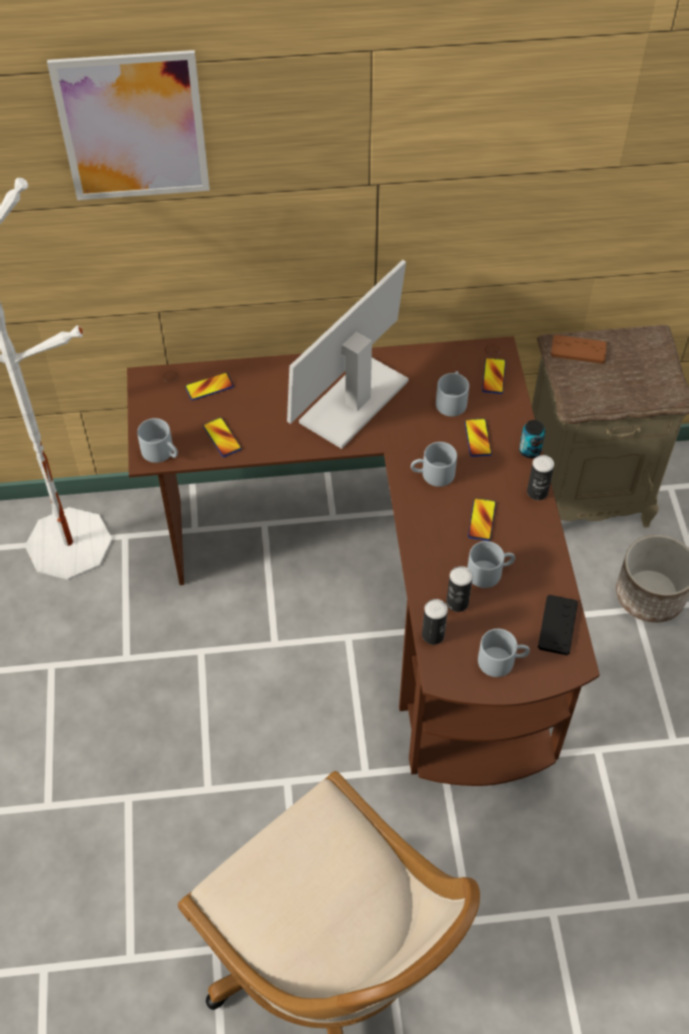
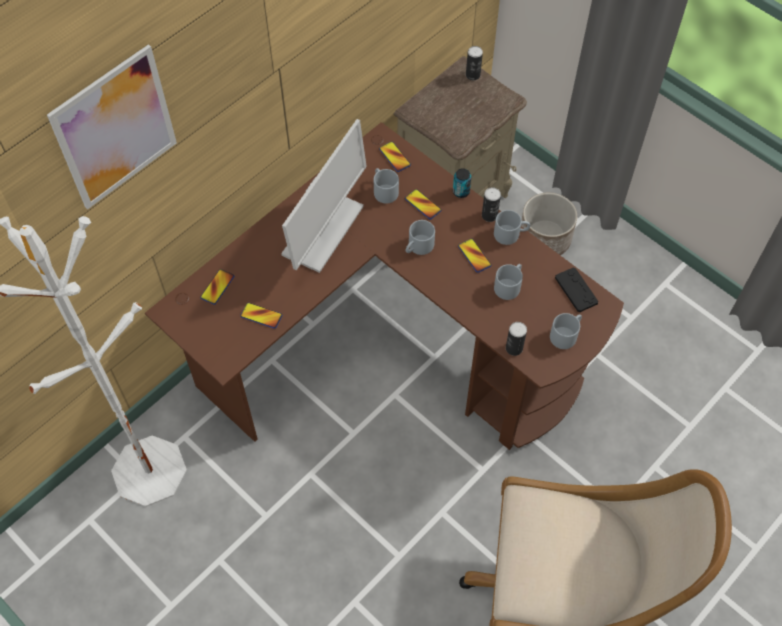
camera: 40 degrees left, 5 degrees up
(162, 452) = (230, 354): grey mug -> grey mug (511, 233)
(354, 400) = (323, 231): monitor -> monitor turned 150 degrees counterclockwise
(457, 602) = (508, 318): can -> can (473, 75)
(578, 350) = (427, 106): brown game controller -> none

